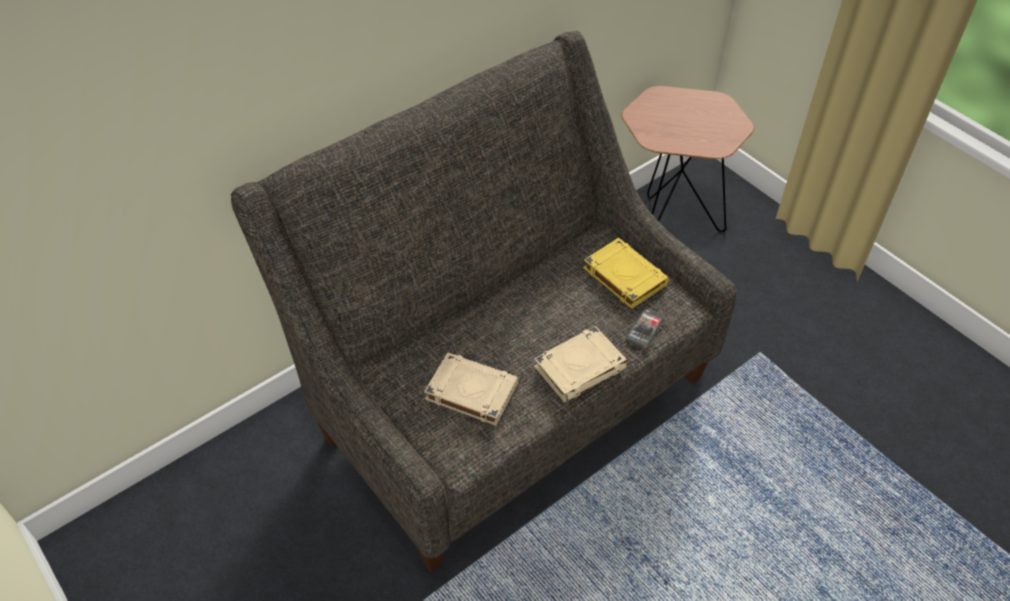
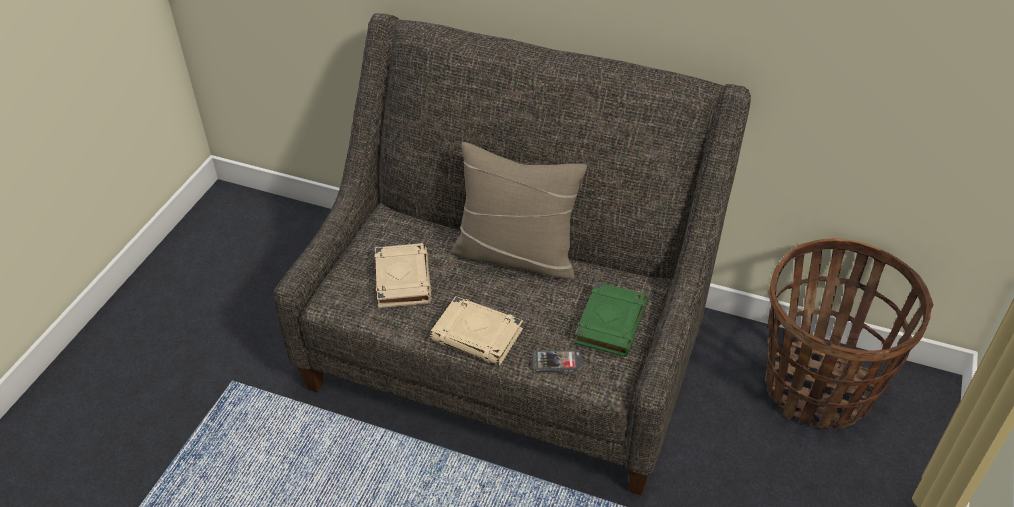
camera: 60 degrees right, 5 degrees down
(503, 298) = (516, 255): none -> beige pillow
(624, 276) = (610, 322): yellow book -> green book
(667, 225) = (818, 388): brown side table -> basket

